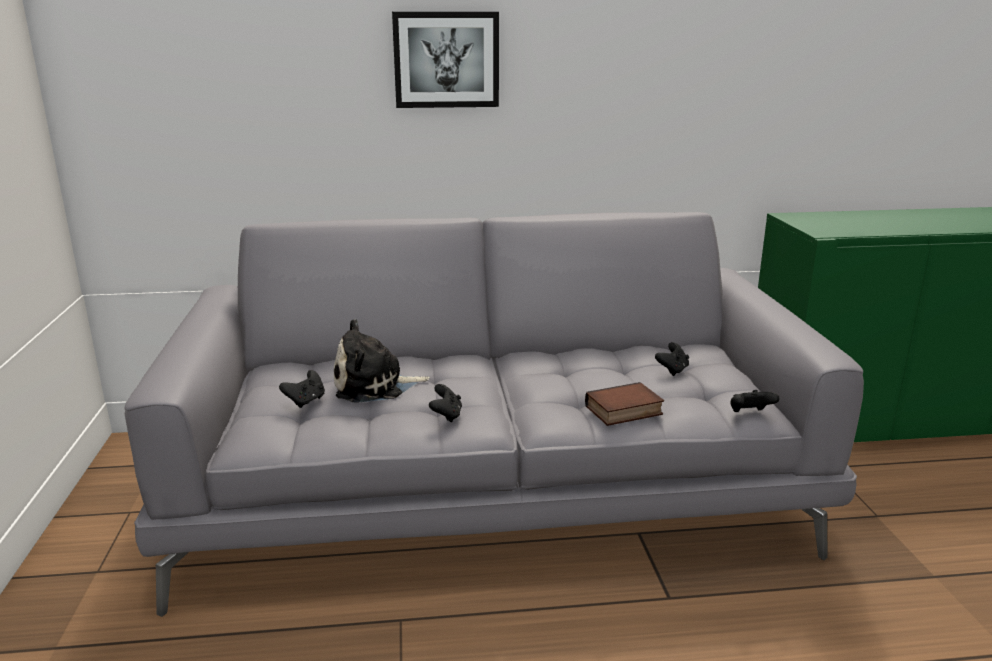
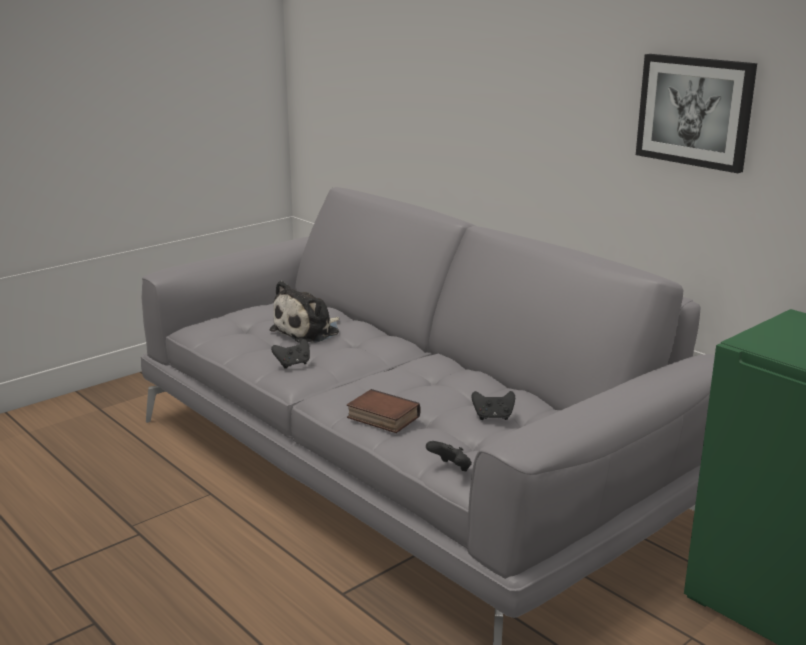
camera: 55 degrees right, 0 degrees up
(305, 401) = (259, 321): black game controller -> none
(374, 386) = (308, 331): plush toy -> plush toy turned 90 degrees counterclockwise
(446, 60) = (499, 71): picture -> picture (695, 111)

